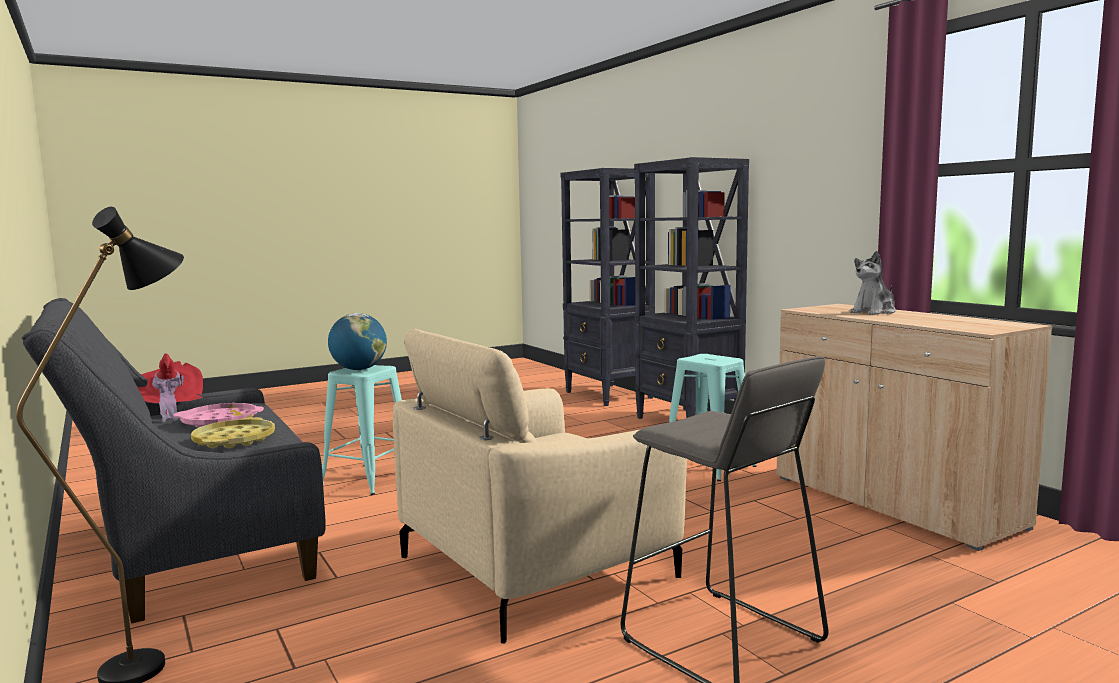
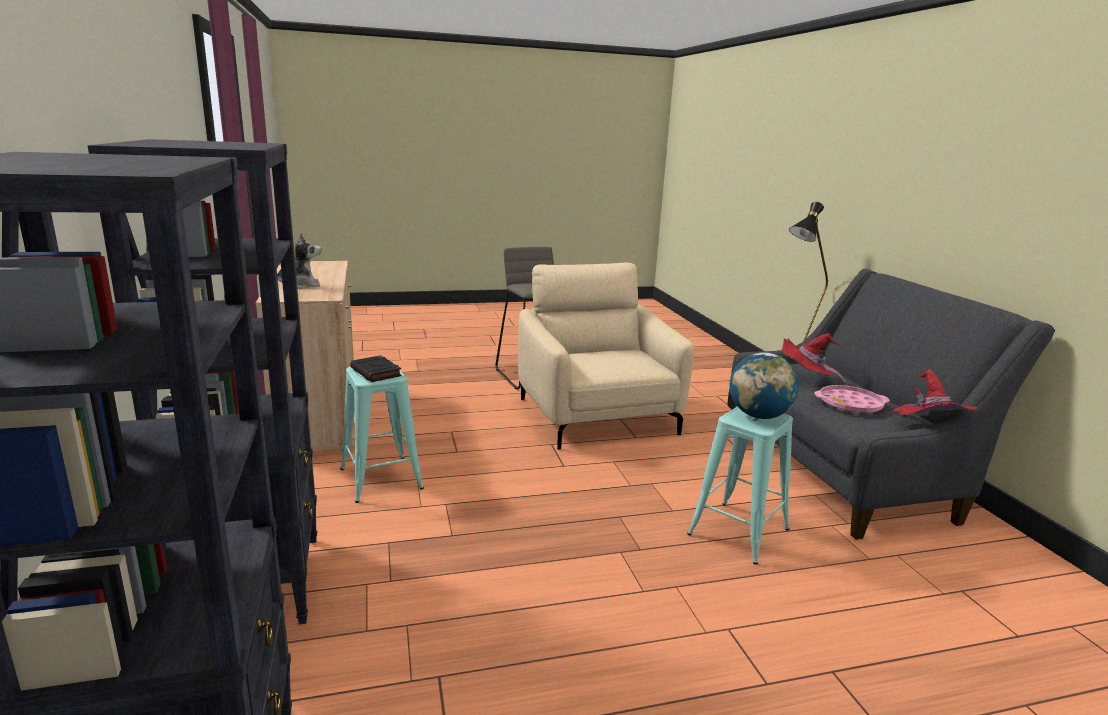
camera: 165 degrees left, 10 degrees up
(234, 440) = (807, 380): yellow tray -> red hat
(537, 566) = (597, 416): beige armchair -> beige armchair turned 90 degrees counterclockwise
(708, 358) = (376, 372): none -> black book

